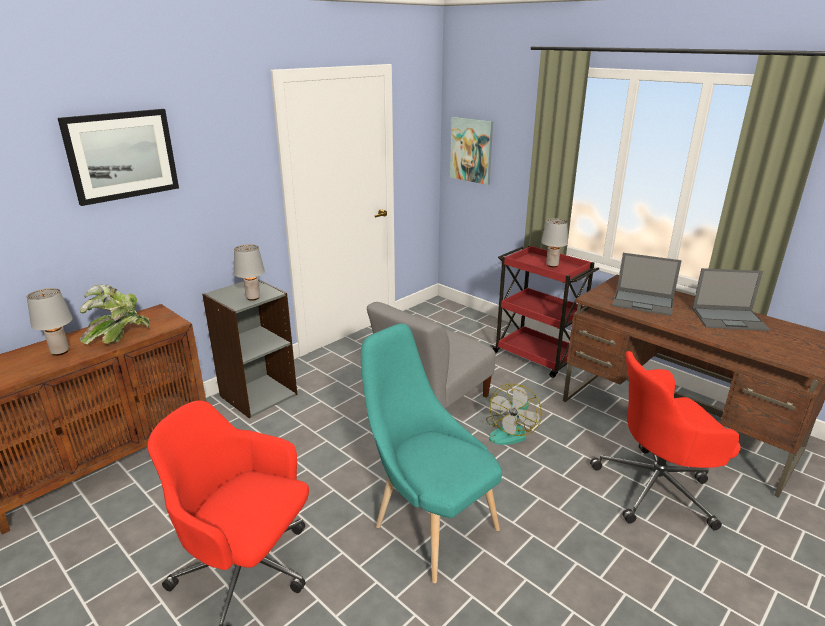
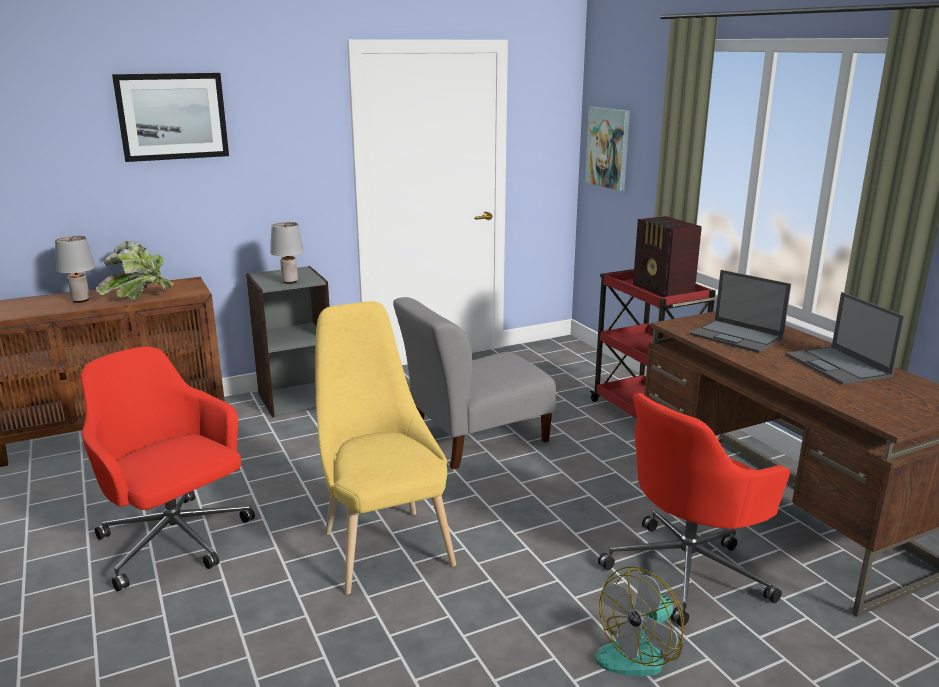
camera: 20 degrees right, 5 degrees down
(429, 524) = (383, 544): turquoise chair -> yellow chair
(511, 431) = (548, 480): fan -> fan (640, 652)
(552, 265) = (662, 290): grey table lamp -> radio
(657, 488) = (689, 571): red office chair -> red office chair turned 45 degrees counterclockwise
(729, 319) = (839, 366): laptop -> laptop turned 45 degrees clockwise

